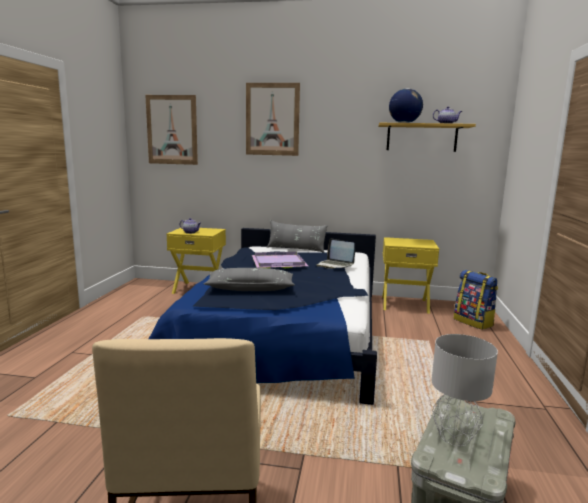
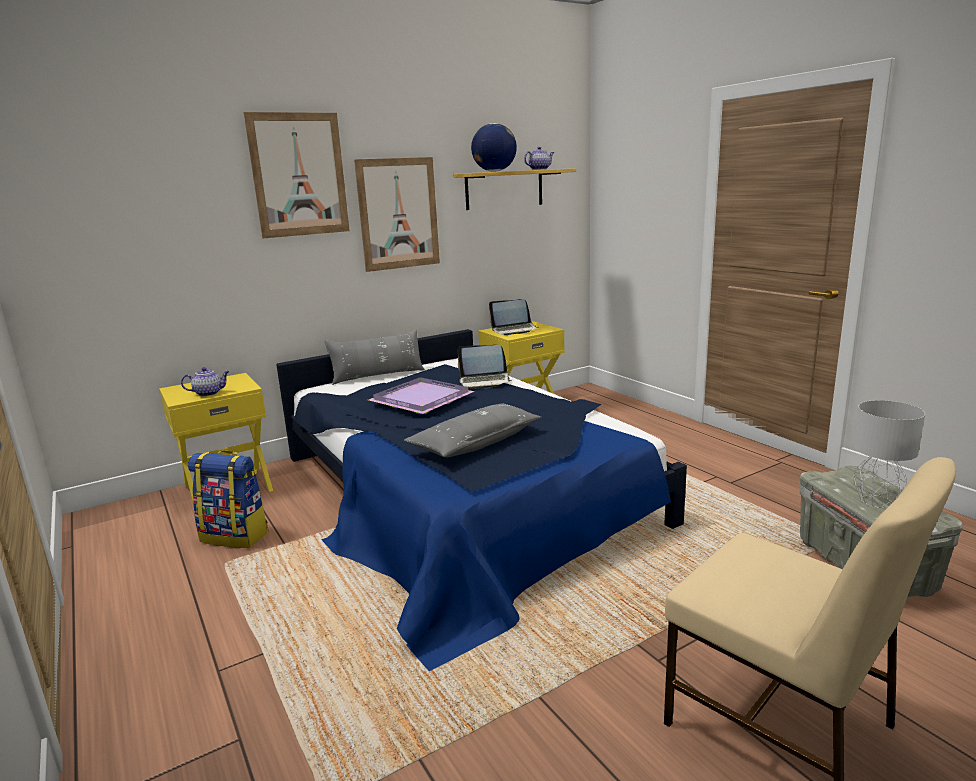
camera: 40 degrees left, 5 degrees up
(172, 130) = (100, 206): picture -> picture (398, 214)
(405, 241) = (514, 330): none -> laptop
(474, 322) = (612, 406): backpack -> backpack (236, 536)

